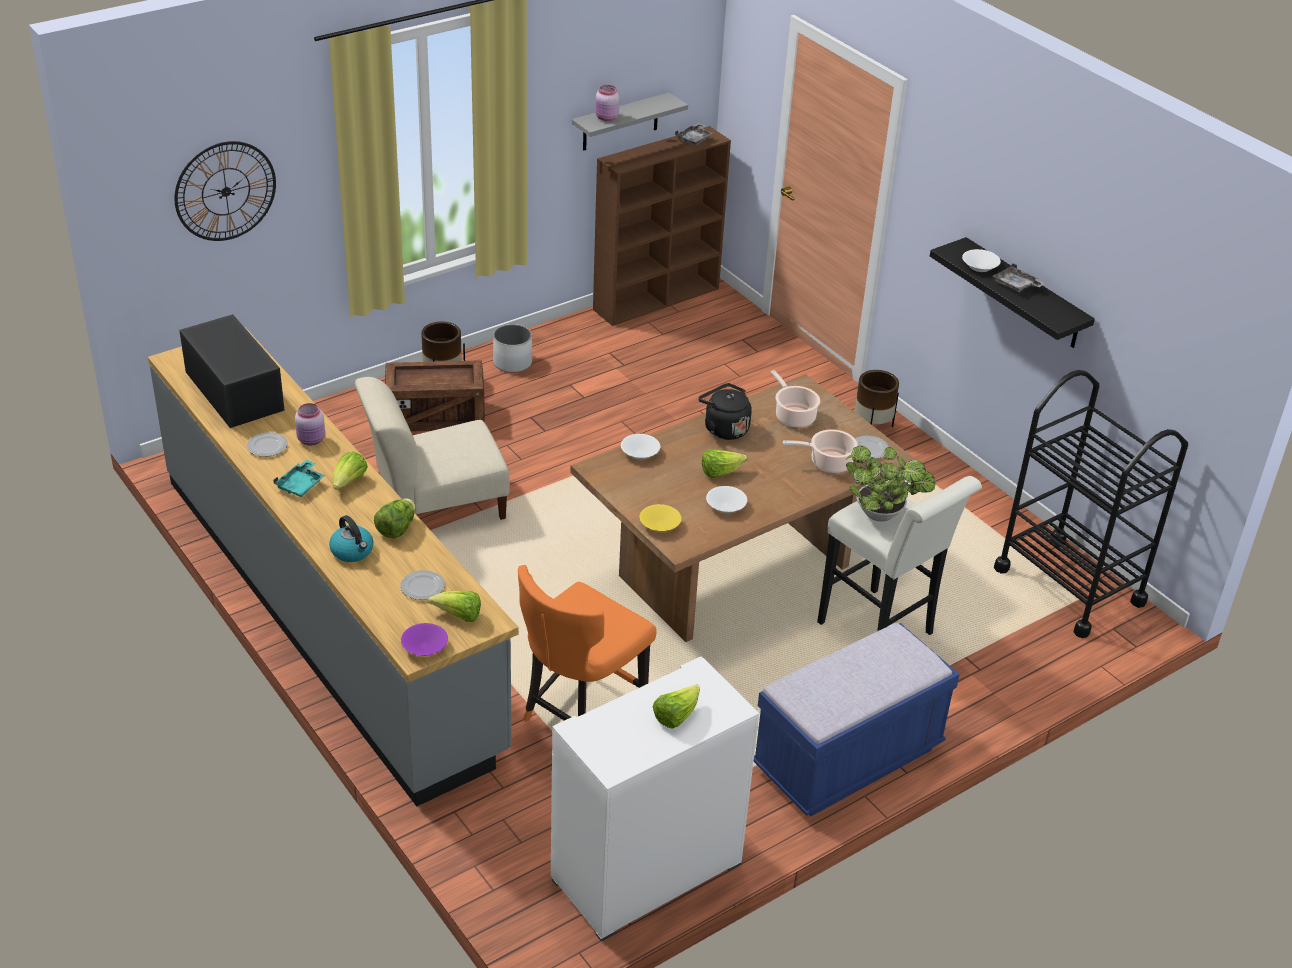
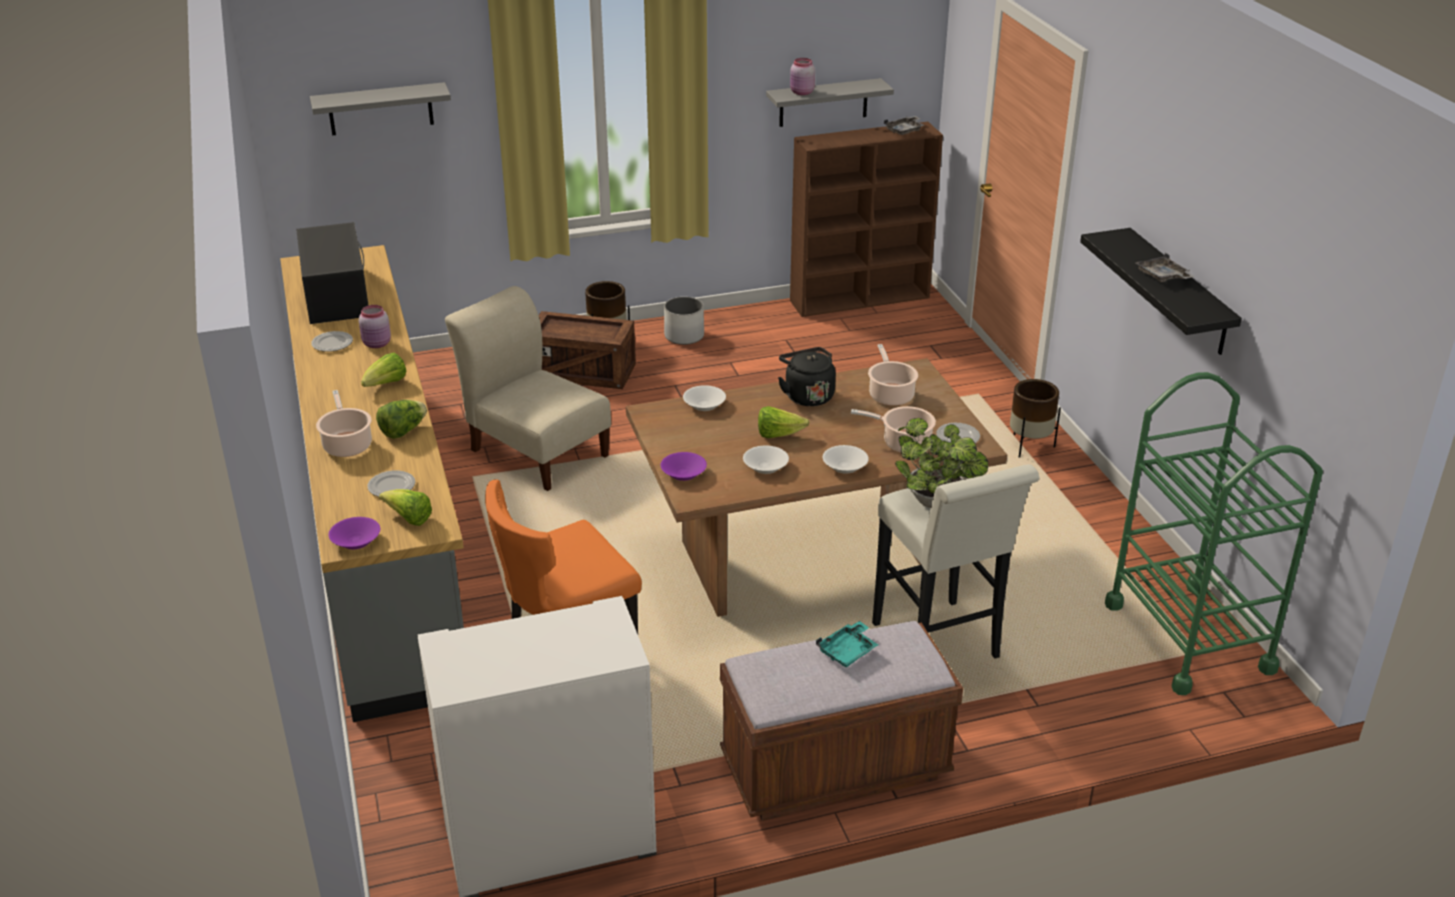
camera: 20 degrees right, 5 degrees down
(225, 191) = (380, 109): wall clock -> grey shelf
(301, 485) = (340, 380): turquoise tray -> turquoise tray (848, 651)
(352, 551) = (347, 444): kettle -> cooking pot
(435, 507) = (536, 450): beige chair -> beige chair turned 45 degrees clockwise
(660, 525) = (683, 474): yellow bowl -> purple bowl
(675, 716) = (554, 650): lettuce -> none
(847, 759) = (835, 769): blue bench -> brown bench
(979, 266) = (1129, 255): white bowl -> white bowl (844, 466)
(1069, 586) = (1188, 637): black cart -> green cart

